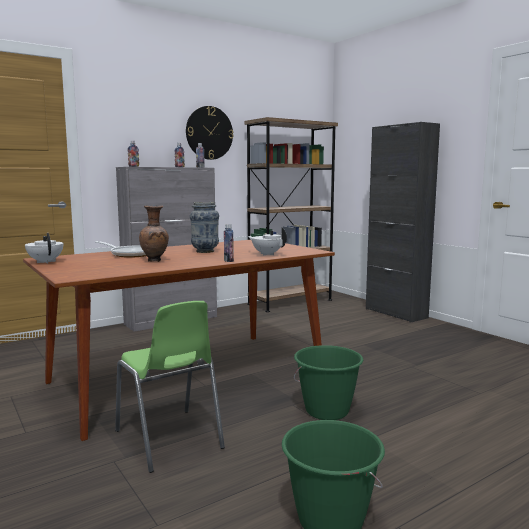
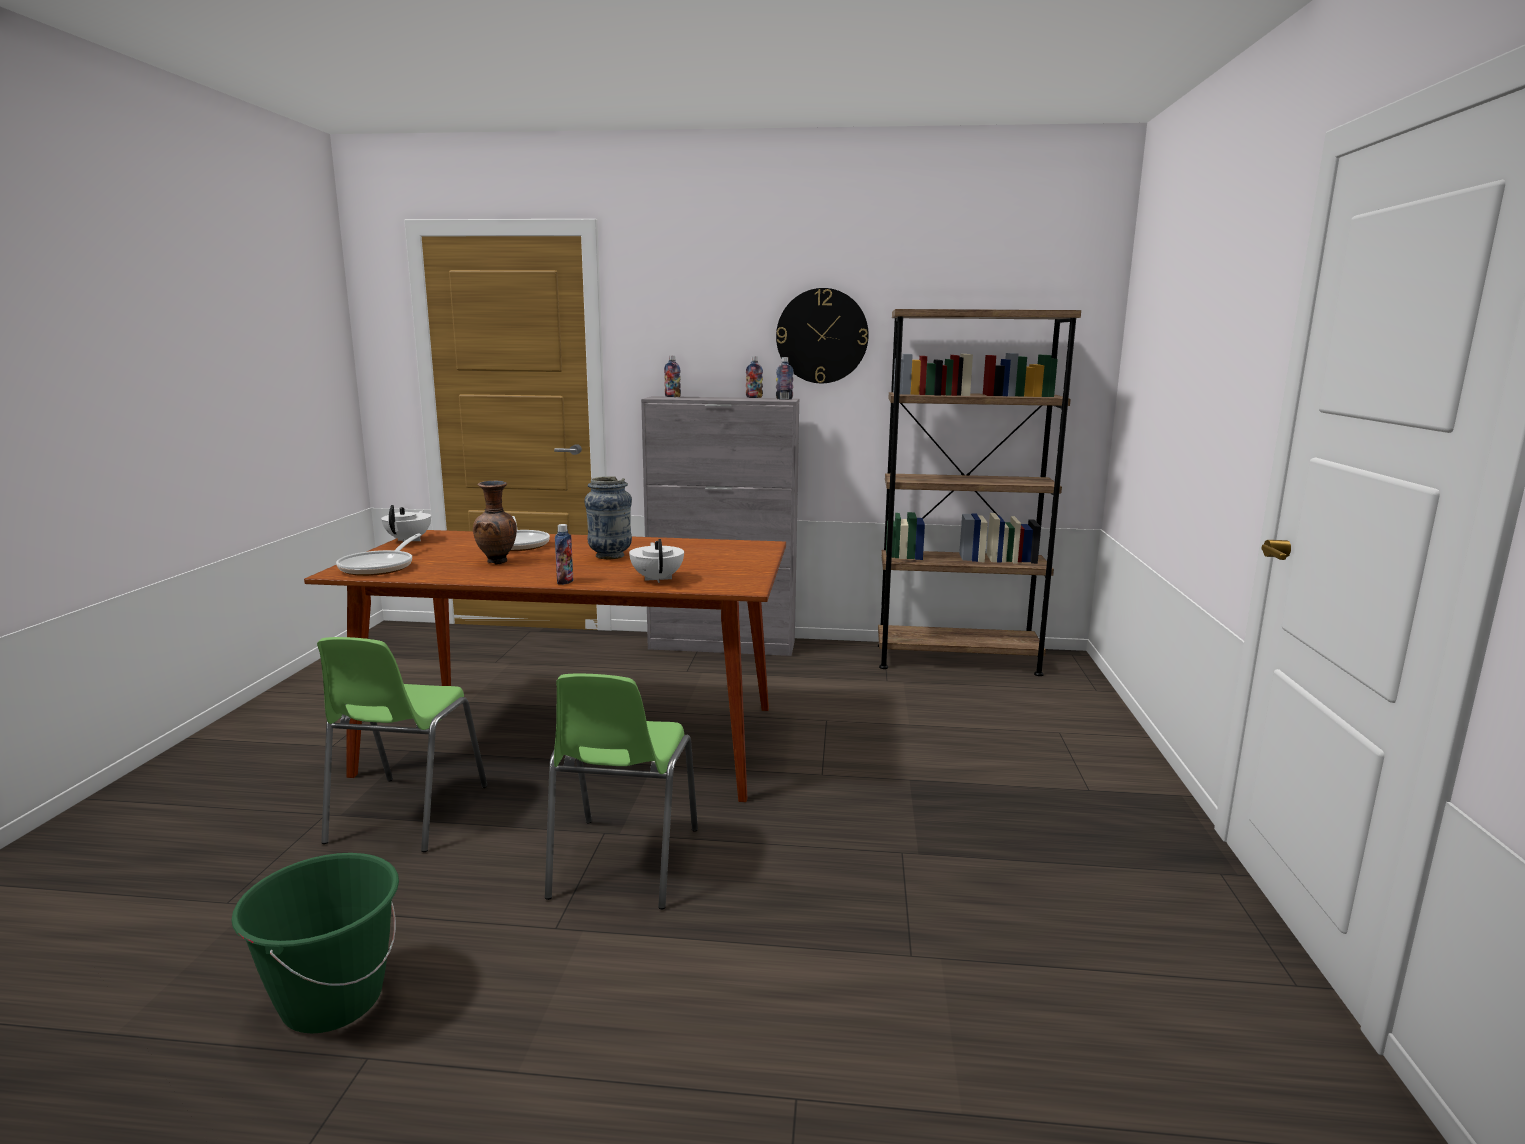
camera: 40 degrees right, 5 degrees up
(87, 272) = (380, 567): none -> frying pan
(327, 411) = (622, 863): green bucket -> green chair
(396, 313) = (1113, 739): black cabinet -> none

